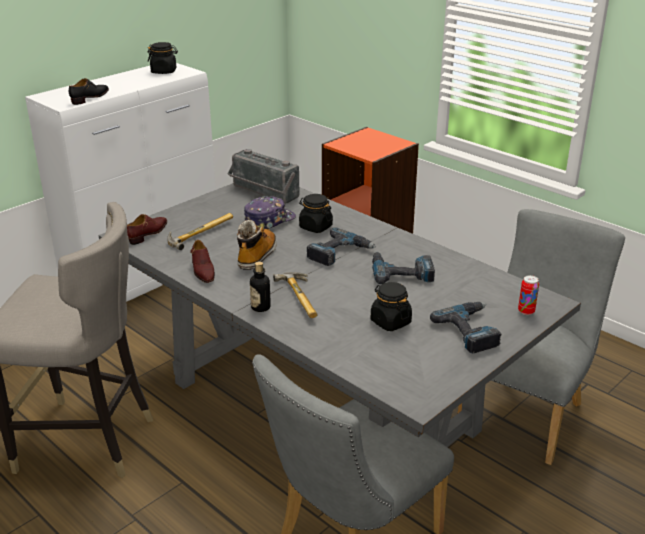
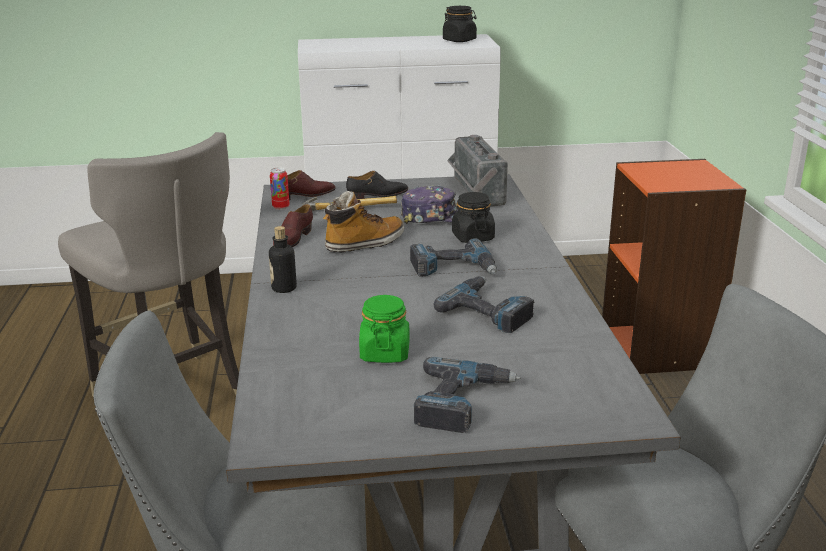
camera: 40 degrees right, 5 degrees down
(90, 98) = (346, 48): black shoe -> black shoe (378, 196)
(303, 297) = (339, 295): hammer -> none
(390, 322) = (385, 353): black jar -> green jar
(526, 311) = (575, 412): can -> can (281, 207)

